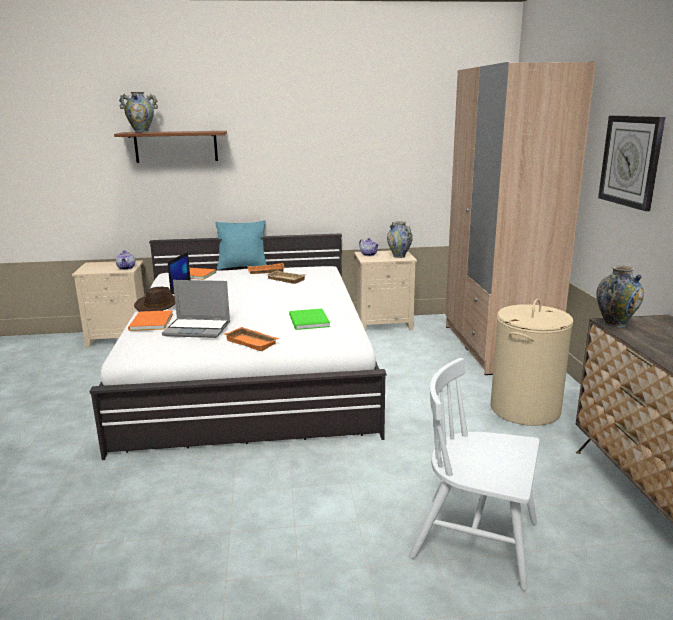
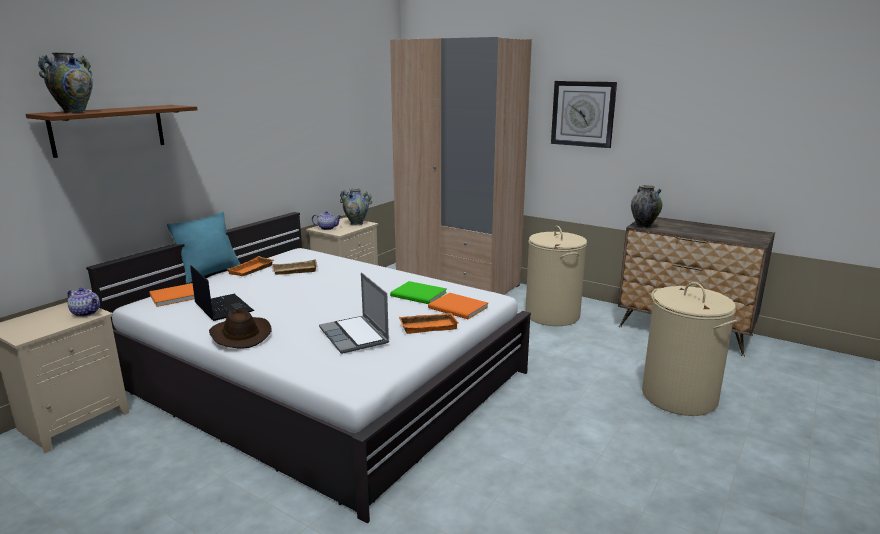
camera: 50 degrees left, 0 degrees up
(150, 322) = (285, 352): orange book -> orange book (458, 308)
(198, 329) = (355, 336): laptop -> laptop turned 105 degrees clockwise
(476, 540) = (678, 396): white chair -> beige laundry basket

